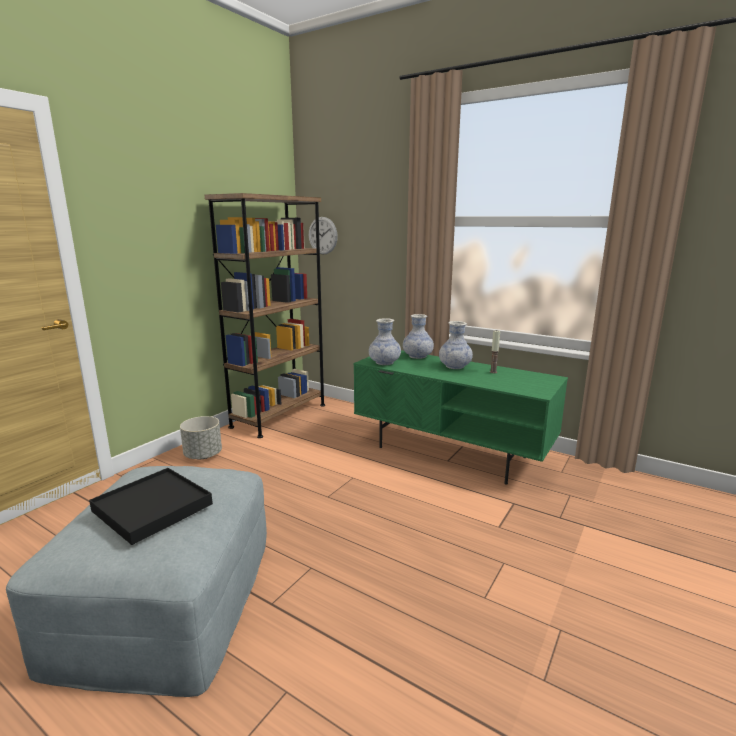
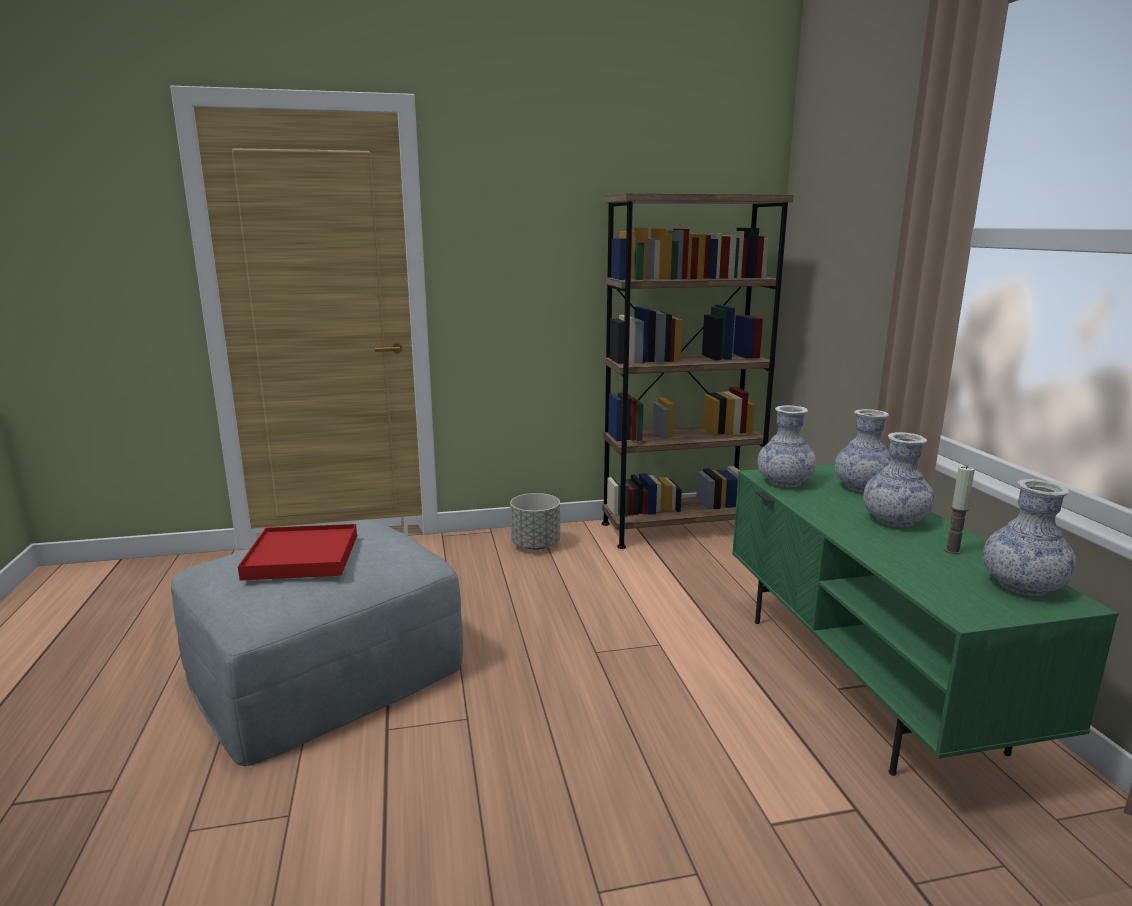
camera: 45 degrees right, 0 degrees up
(152, 507) = (302, 557): black tray -> red tray
(322, 235) = (807, 258): wall clock -> none
(533, 377) = (1022, 586): none -> vase

